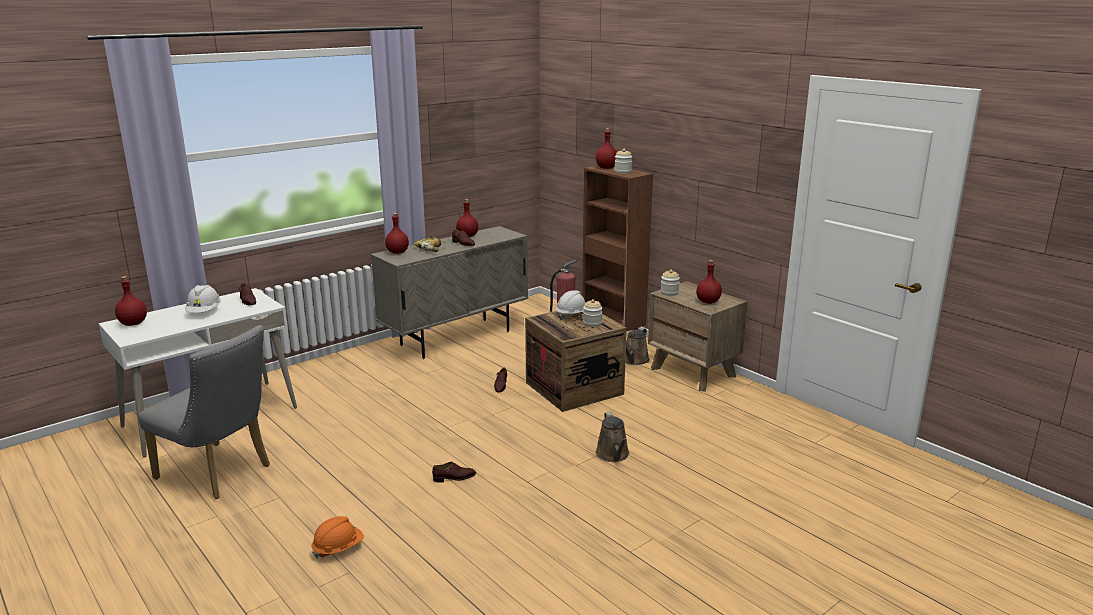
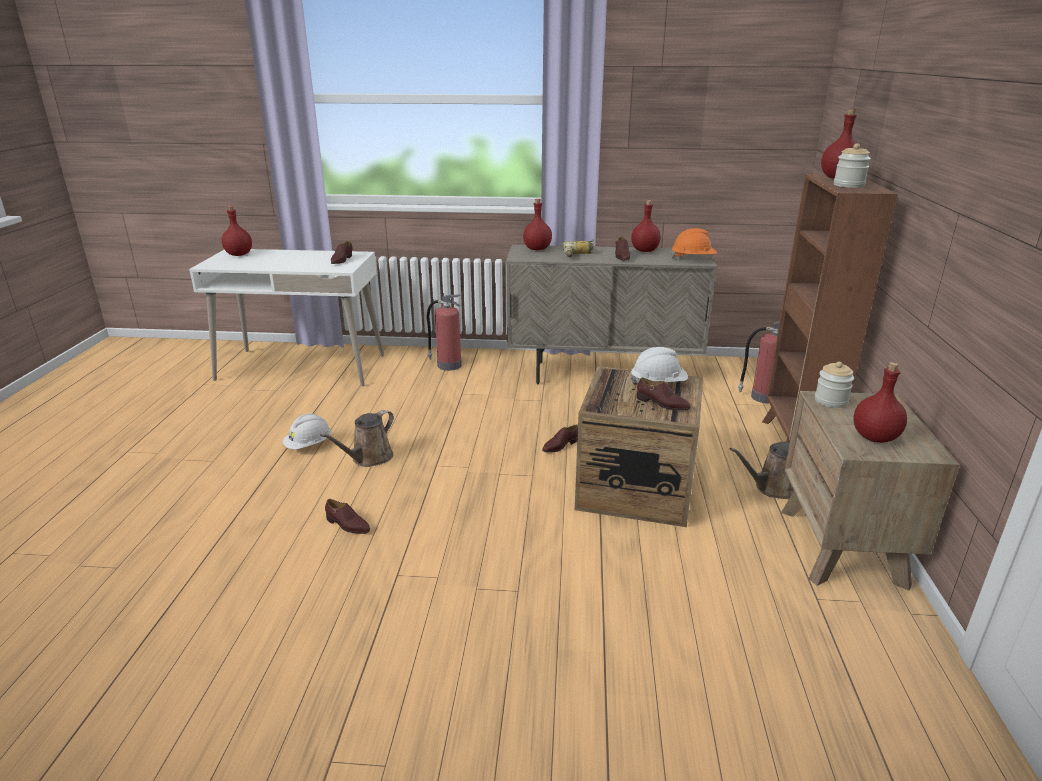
camera: 45 degrees right, 5 degrees up
(204, 312) = (295, 260): white hard hat -> white hard hat (309, 445)
(219, 474) = (222, 418): grey chair -> none
(335, 371) = (448, 365): none -> fire extinguisher
(338, 548) = (153, 537): orange hard hat -> orange hard hat (693, 259)
(592, 323) = (662, 404): jar -> brown shoe
(613, 455) = (539, 603): brown watering can -> brown watering can (369, 458)

